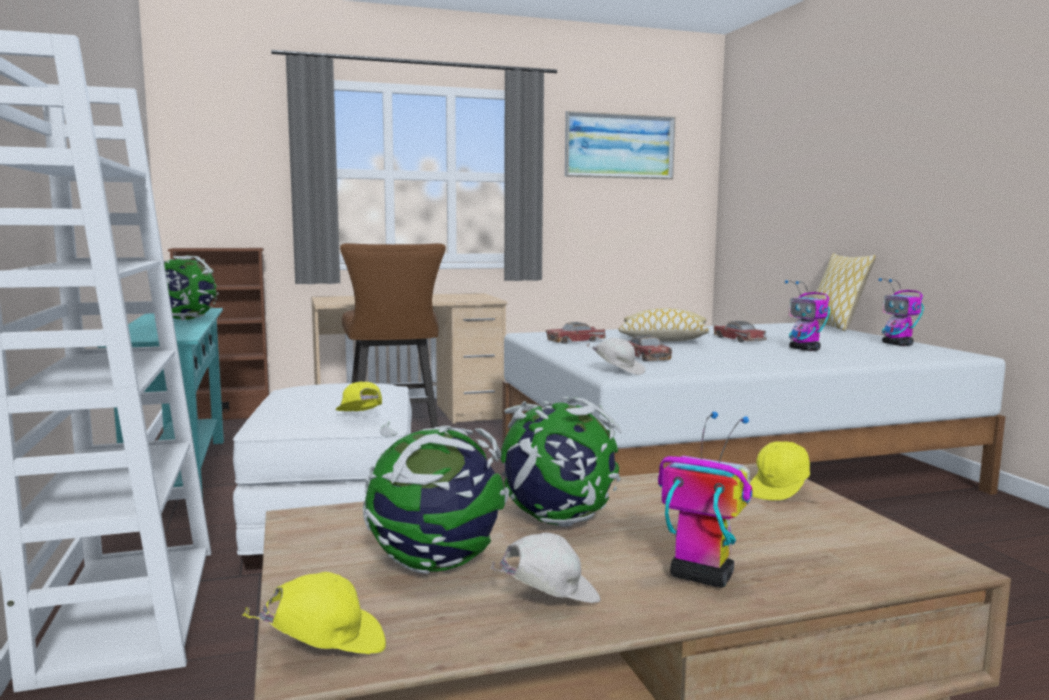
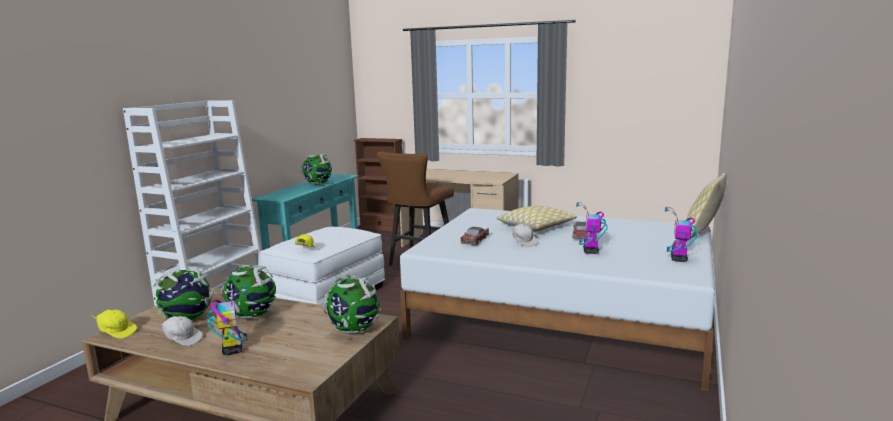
camera: 40 degrees right, 5 degrees up
(575, 341) = (481, 220): toy car -> none
(619, 146) = (631, 69): picture -> none
(619, 371) = (427, 248): white cap -> white cap (524, 243)
(780, 491) = (354, 330): yellow cap -> globe

